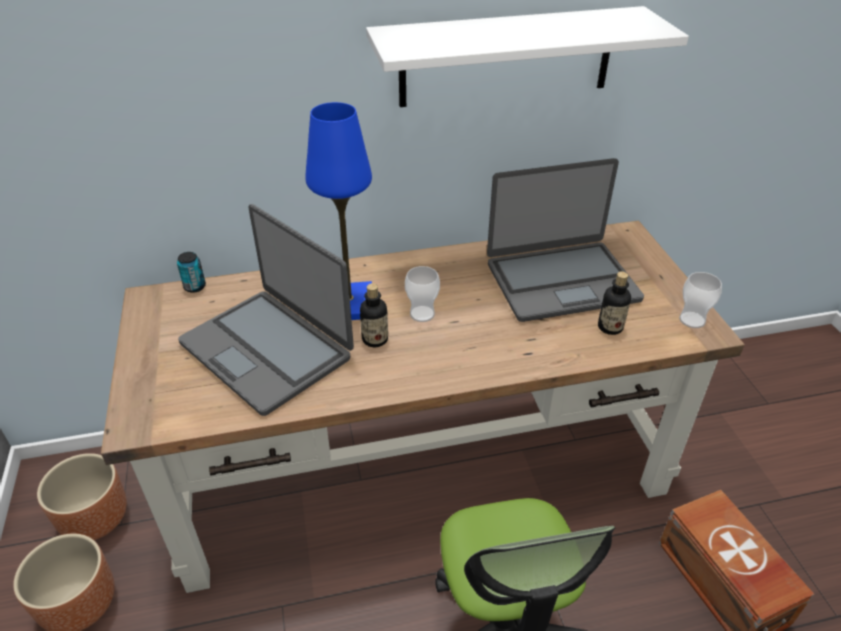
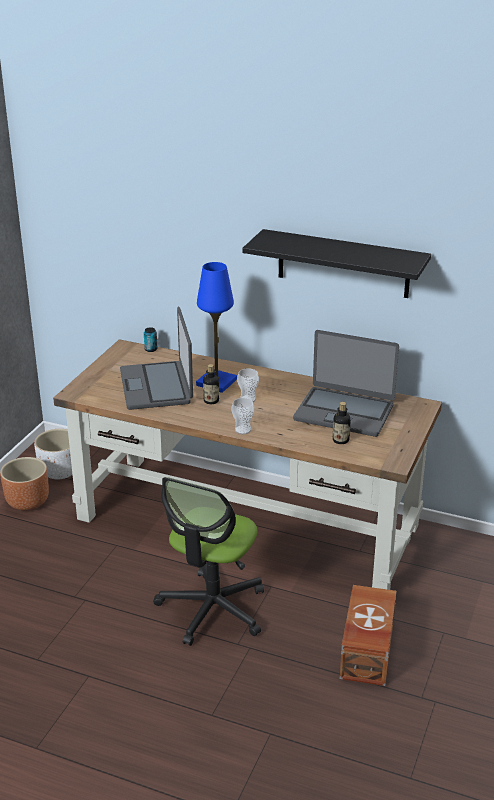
camera: 35 degrees right, 10 degrees down
(96, 519) = (60, 471): brown planter -> white planter
(506, 57) = (343, 264): white shelf -> black shelf
(692, 320) = (393, 454): cup -> cup (243, 430)

